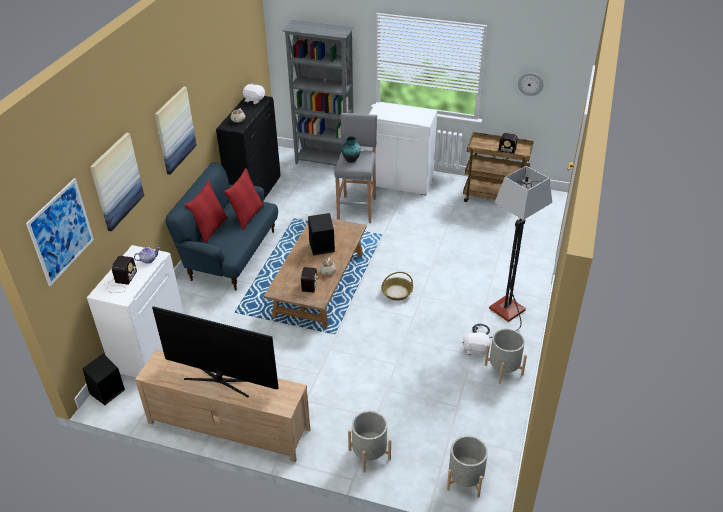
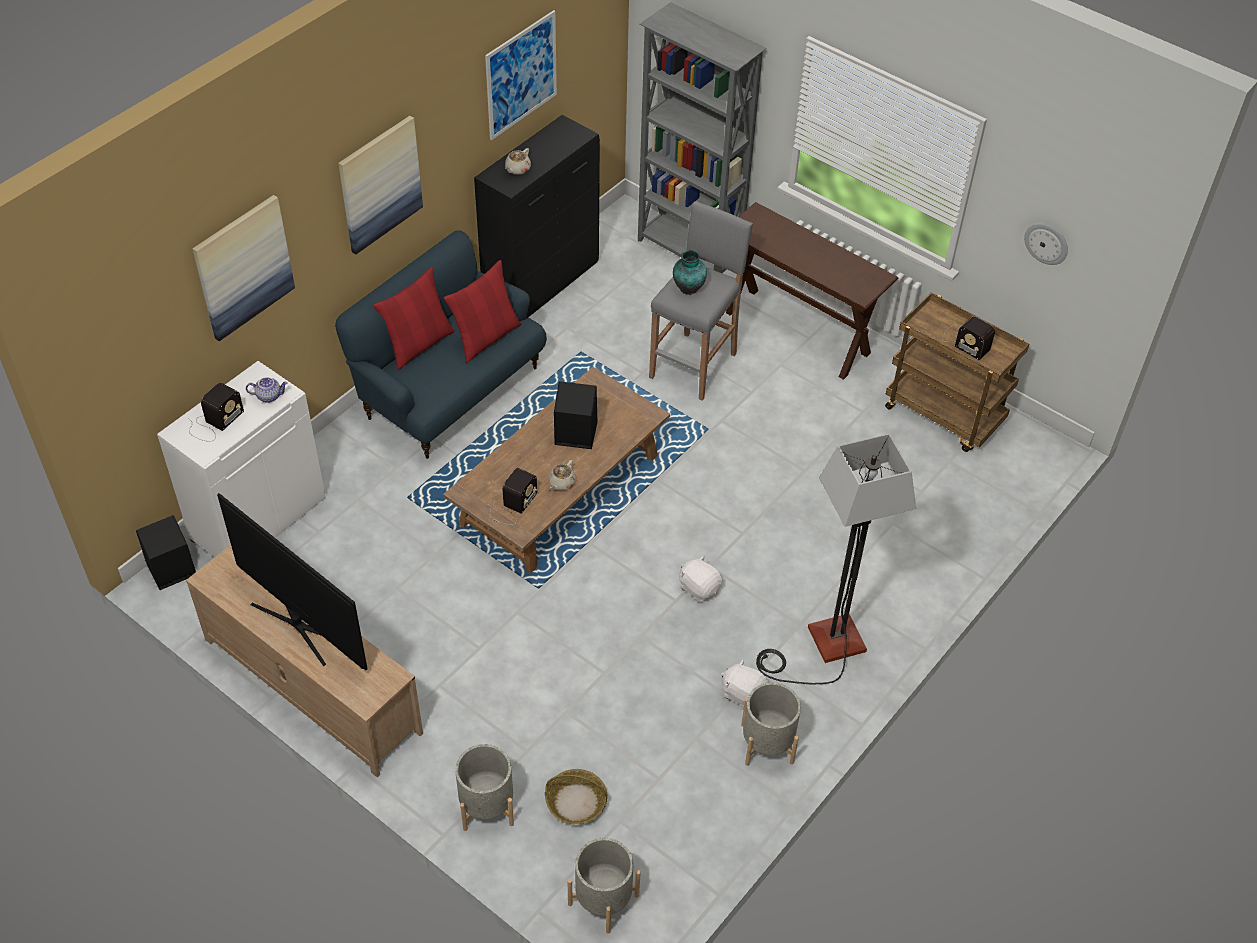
camera: 20 degrees right, 10 degrees up
(61, 231) = (125, 341): picture -> picture (521, 75)
(254, 100) = (565, 132): white plush toy -> white plush toy (699, 587)
(396, 292) = (673, 547): basket -> basket (576, 802)
(400, 182) = (797, 333): white cabinet -> brown console table

